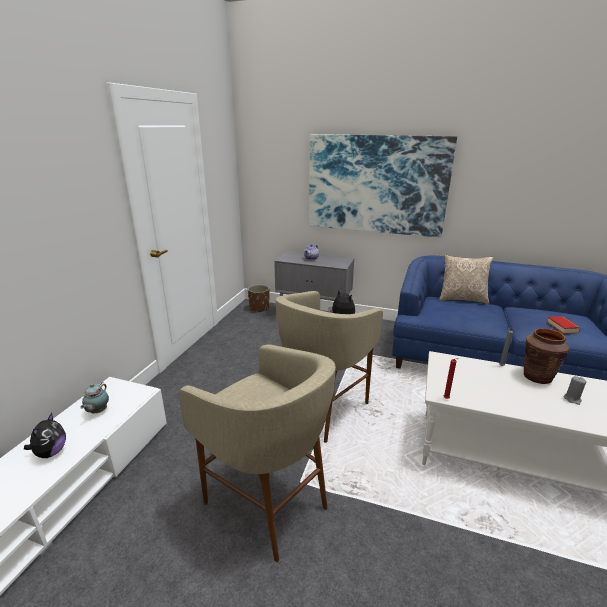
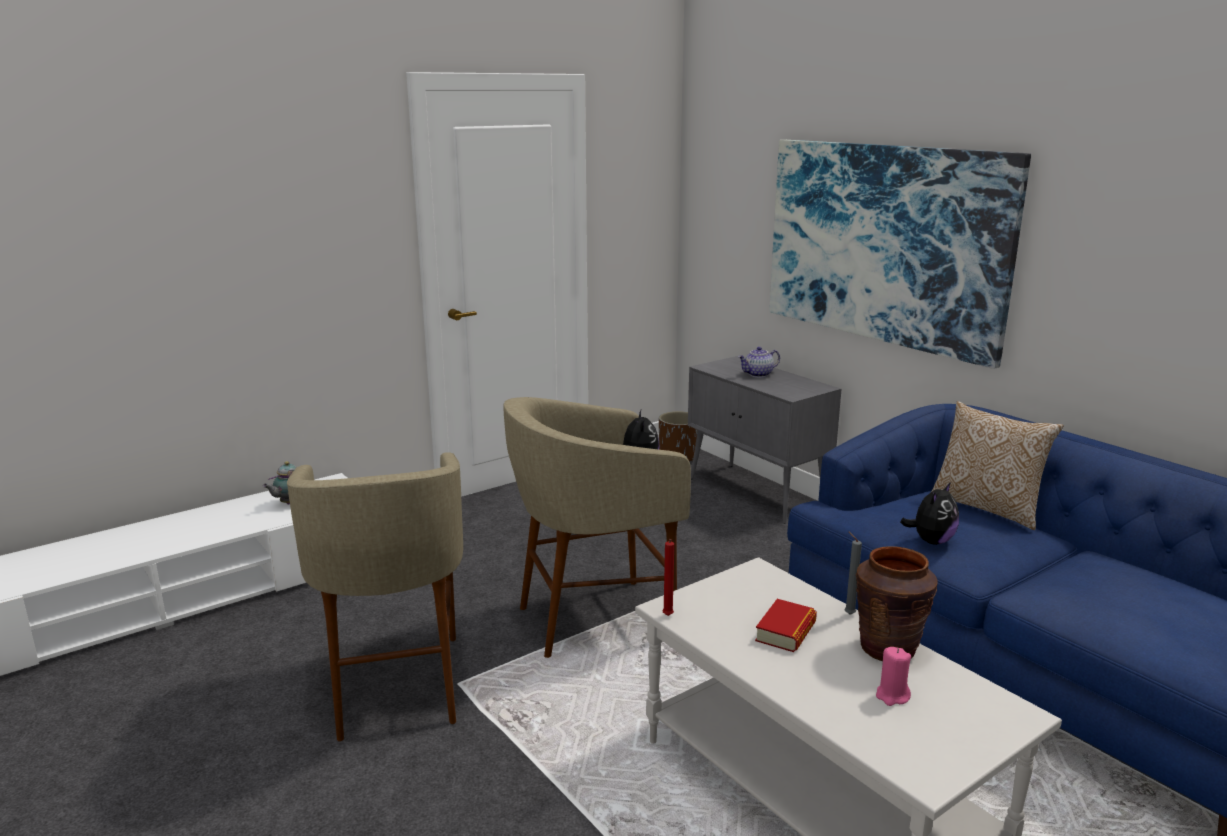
camera: 35 degrees right, 5 degrees down
(51, 452) = (212, 524): plush toy -> plush toy (931, 541)
(562, 327) = (1120, 608): book -> book (785, 632)
(572, 399) = (892, 696): grey candle -> pink candle

